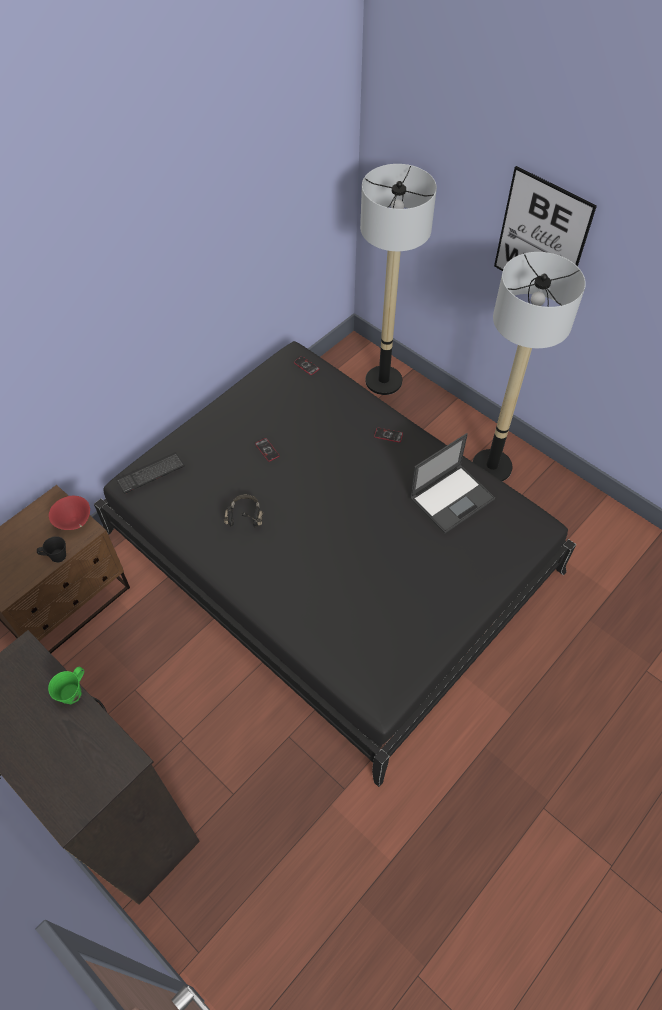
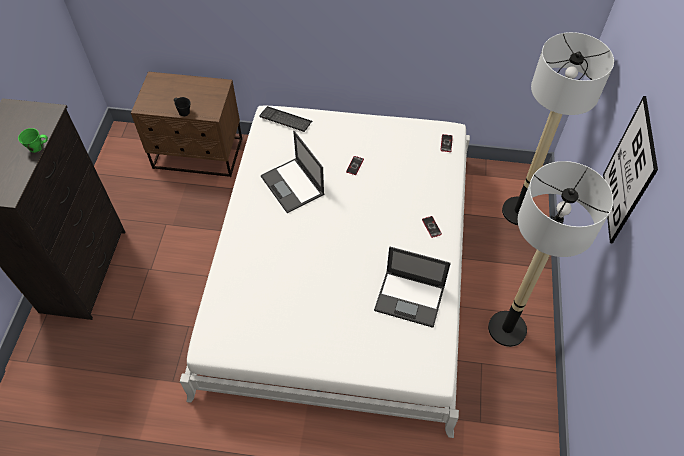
camera: 55 degrees right, 0 degrees up
(74, 521) = (213, 104): red bowl -> none
(245, 515) = (293, 186): black headphones -> laptop
(331, 553) = (341, 268): black bed -> white bed

